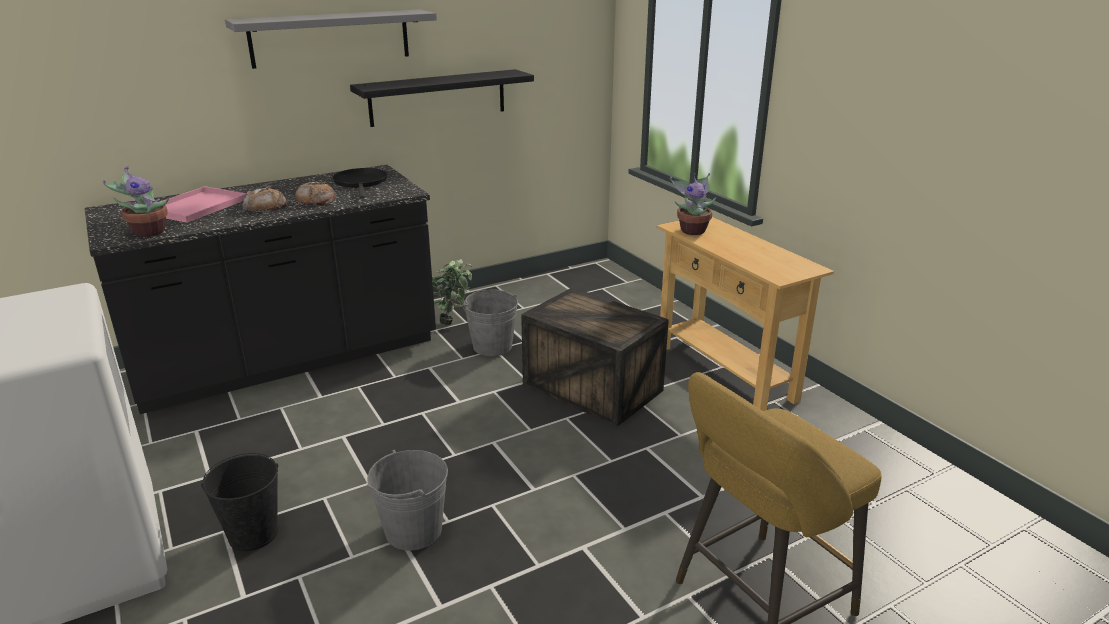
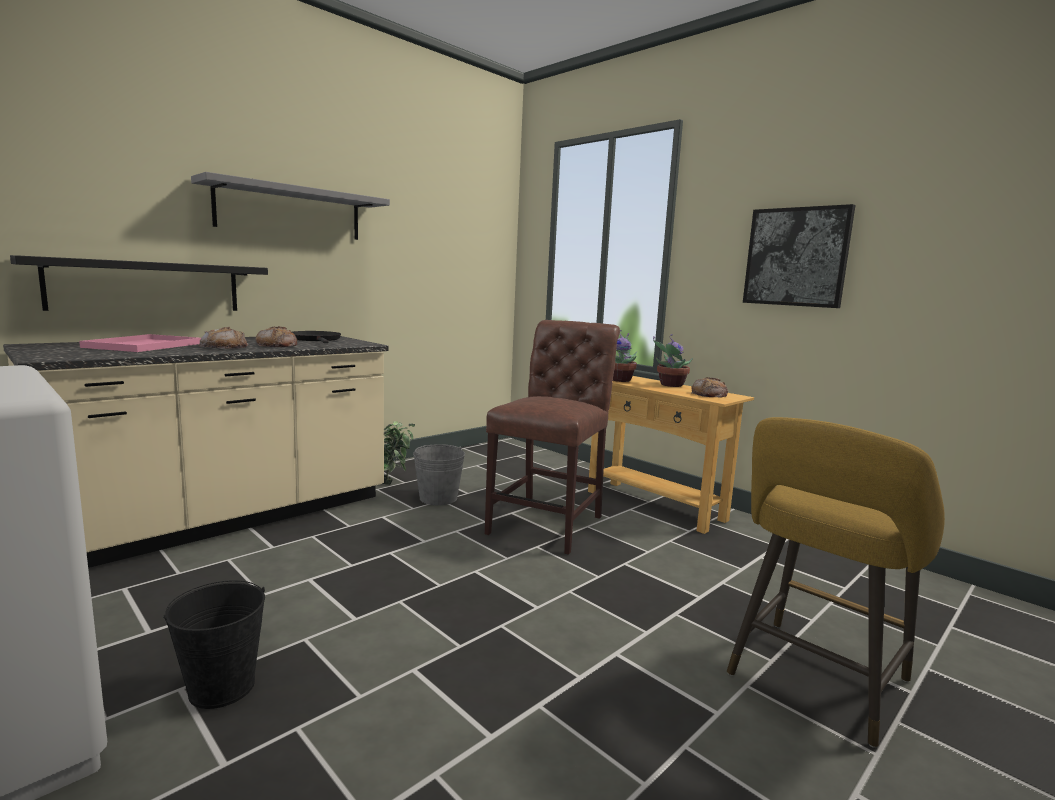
camera: 15 degrees left, 15 degrees down
(147, 232) = (91, 355): potted plant -> potted plant (670, 385)
(288, 358) = (226, 518): black counter -> beige counter
(413, 530) = (424, 659): grey bucket -> none
(438, 97) = (380, 280): black shelf -> black shelf (147, 286)
(594, 388) = (550, 522): crate -> brown chair
(779, 264) = (709, 394): none -> bread
(903, 102) = (796, 257): none -> picture

